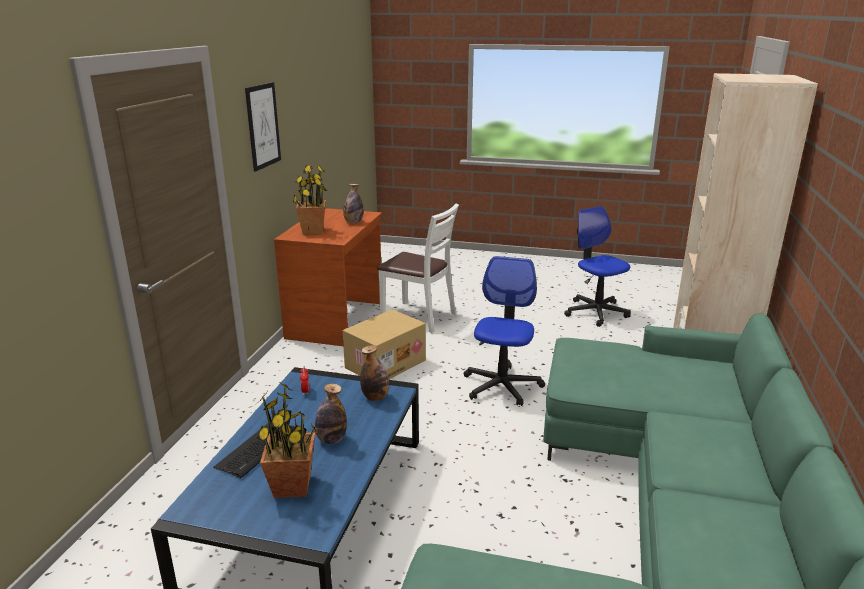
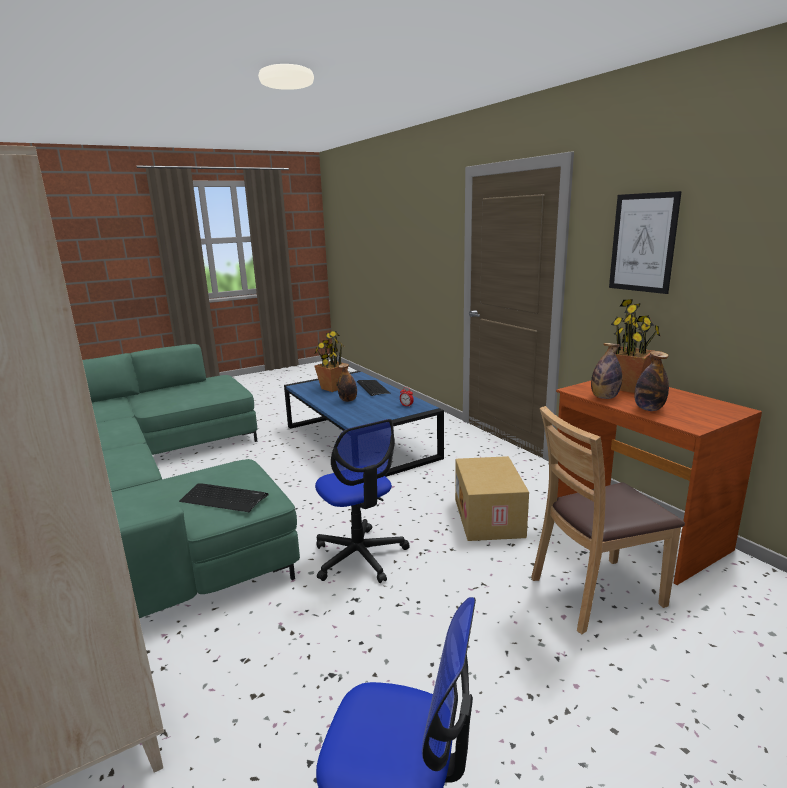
camera: 135 degrees right, 5 degrees down
(375, 397) = (364, 418): bottle -> bottle (604, 397)
(419, 317) = (595, 593): white chair -> brown chair
(604, 354) = (224, 498): none -> keyboard

